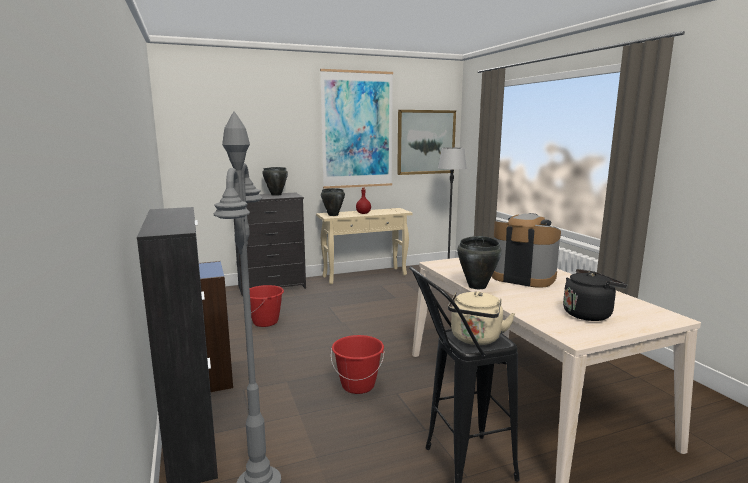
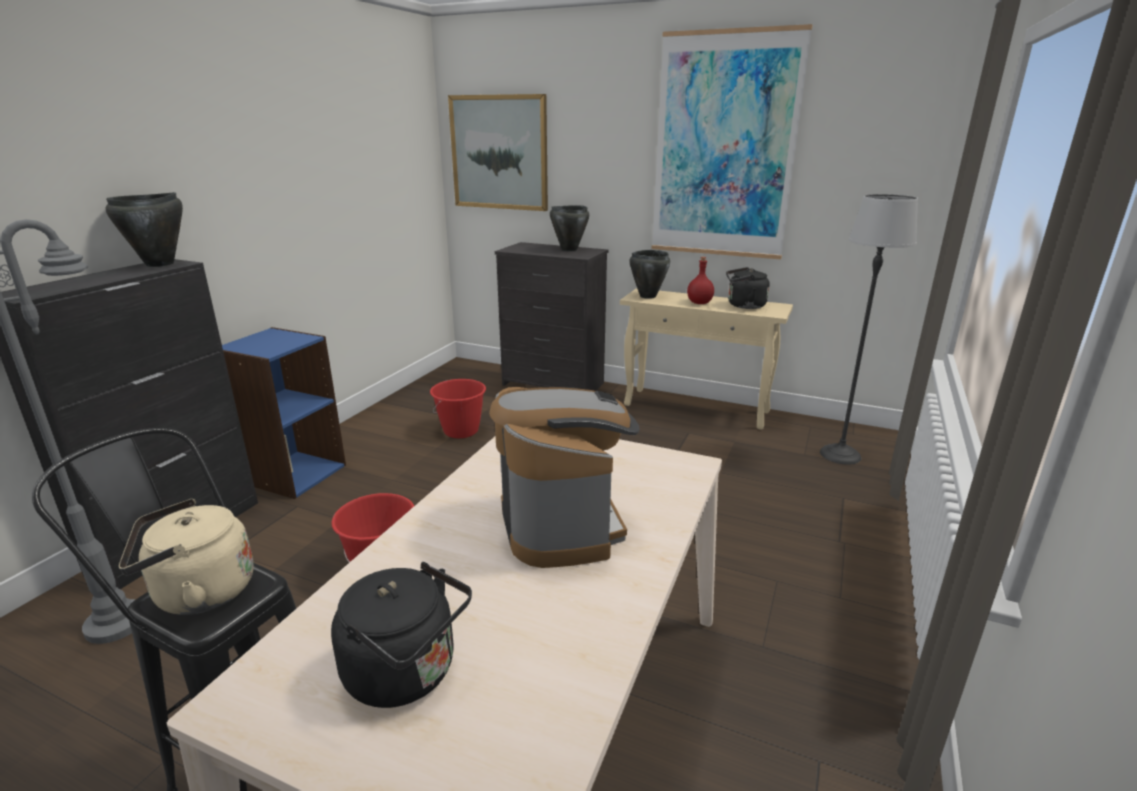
camera: 45 degrees right, 10 degrees up
(384, 211) = (743, 306): none -> black kettle
(426, 142) = (875, 178): picture -> picture (499, 153)
(477, 286) = (446, 503): black cooking pot -> black cooking pot (160, 264)

